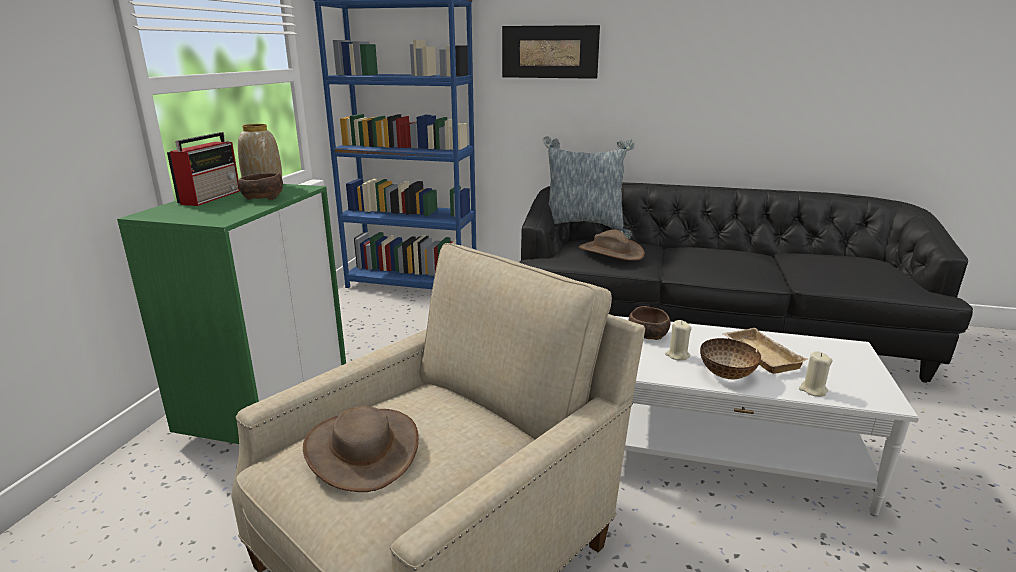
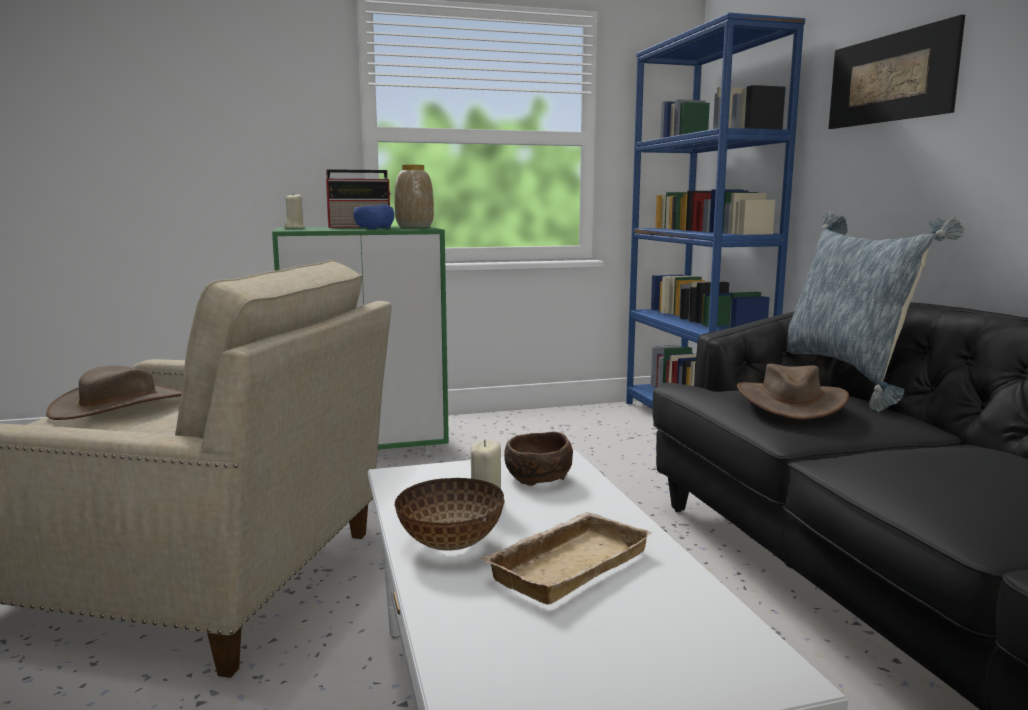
camera: 60 degrees right, 10 degrees down
(262, 198) = (373, 228): brown bowl -> blue bowl
(813, 390) = (462, 626): beige candle -> beige candle (295, 228)

